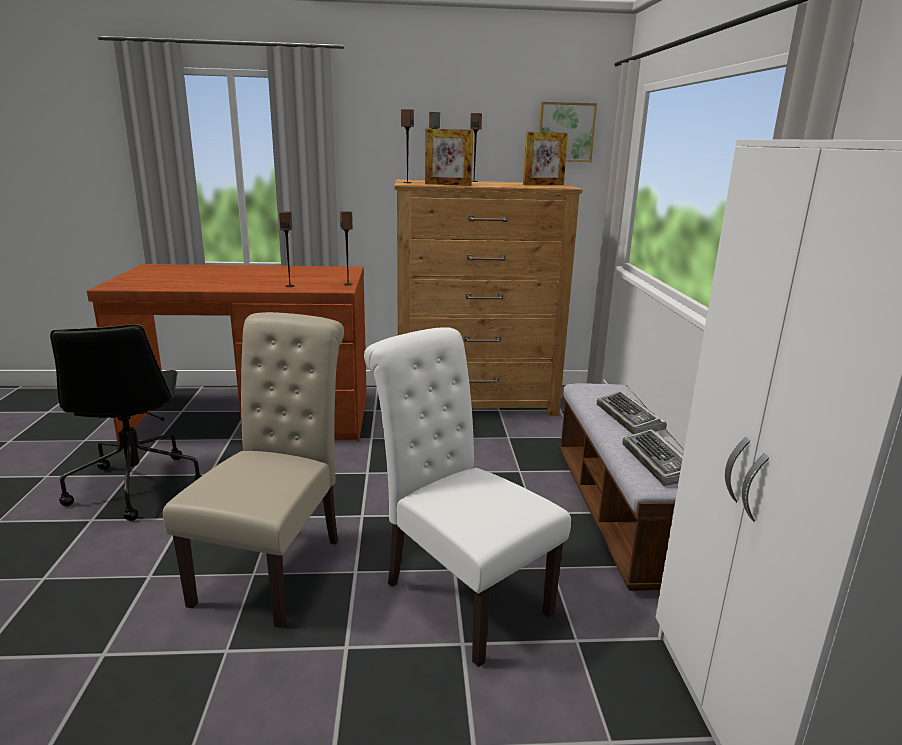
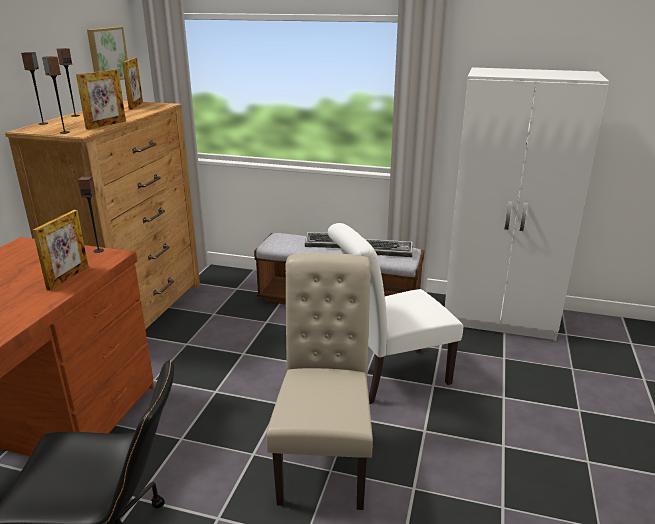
camera: 70 degrees left, 5 degrees up
(275, 565) = (324, 457): beige chair -> beige chair turned 60 degrees clockwise
(290, 286) = (68, 277): speaker -> picture frame

